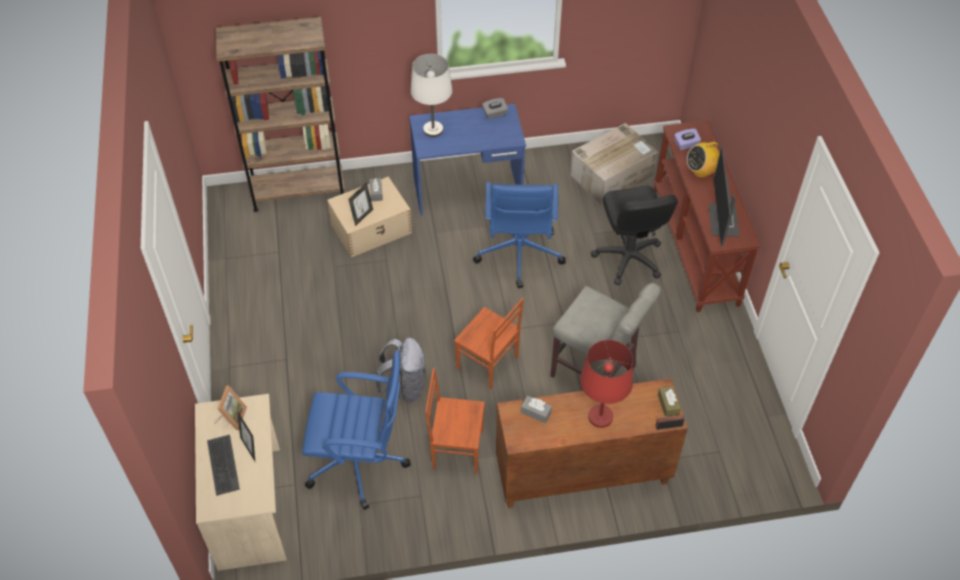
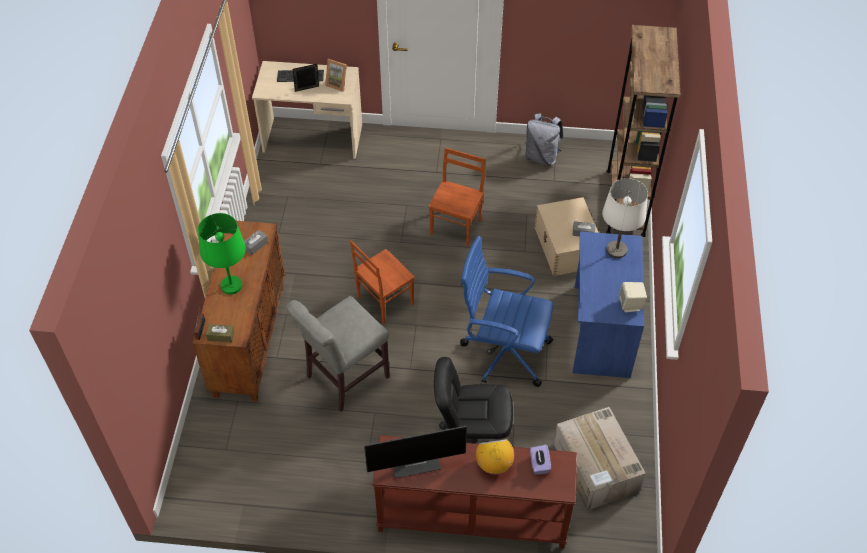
camera: 105 degrees right, 0 degrees up
(360, 462) = (322, 202): blue office chair -> none
(362, 216) = (555, 218): picture frame -> none
(404, 387) = (381, 240): grey backpack -> grey backpack (541, 157)
(457, 448) = (309, 262): brown chair -> brown chair (456, 227)
(495, 114) = (630, 305): grey tissue box -> beige speaker
(600, 417) = (231, 285): red table lamp -> green table lamp
(723, 221) = (416, 461): monitor -> monitor turned 150 degrees clockwise

